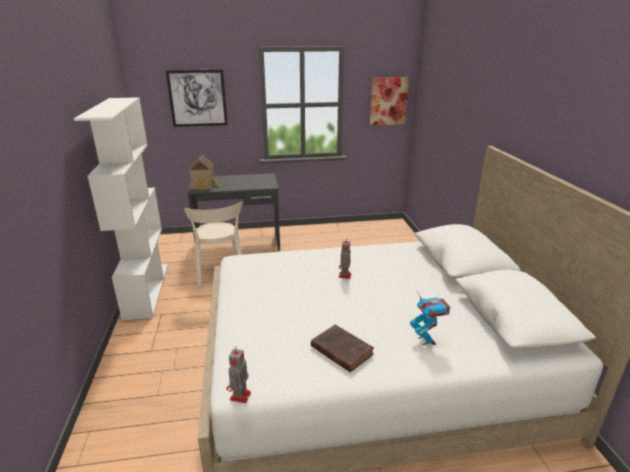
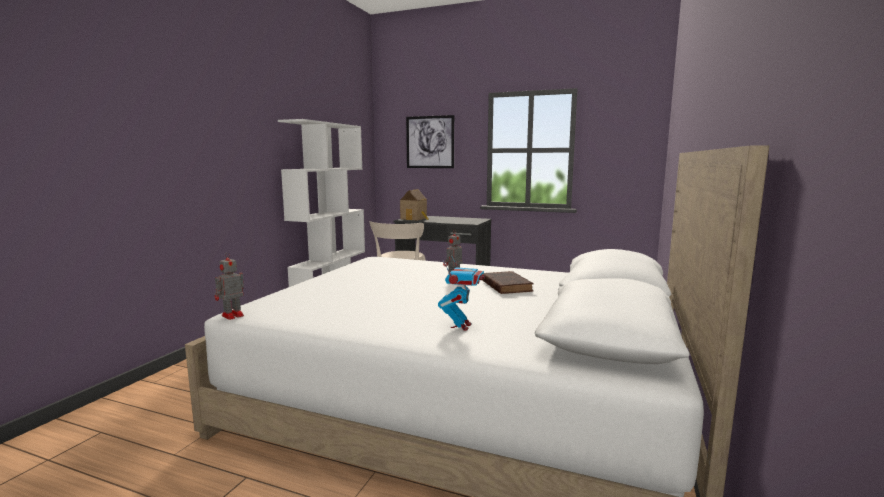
camera: 30 degrees right, 15 degrees down
(340, 350) = (361, 313): brown book -> brown book (505, 285)
(388, 101) = (631, 148): picture -> none

